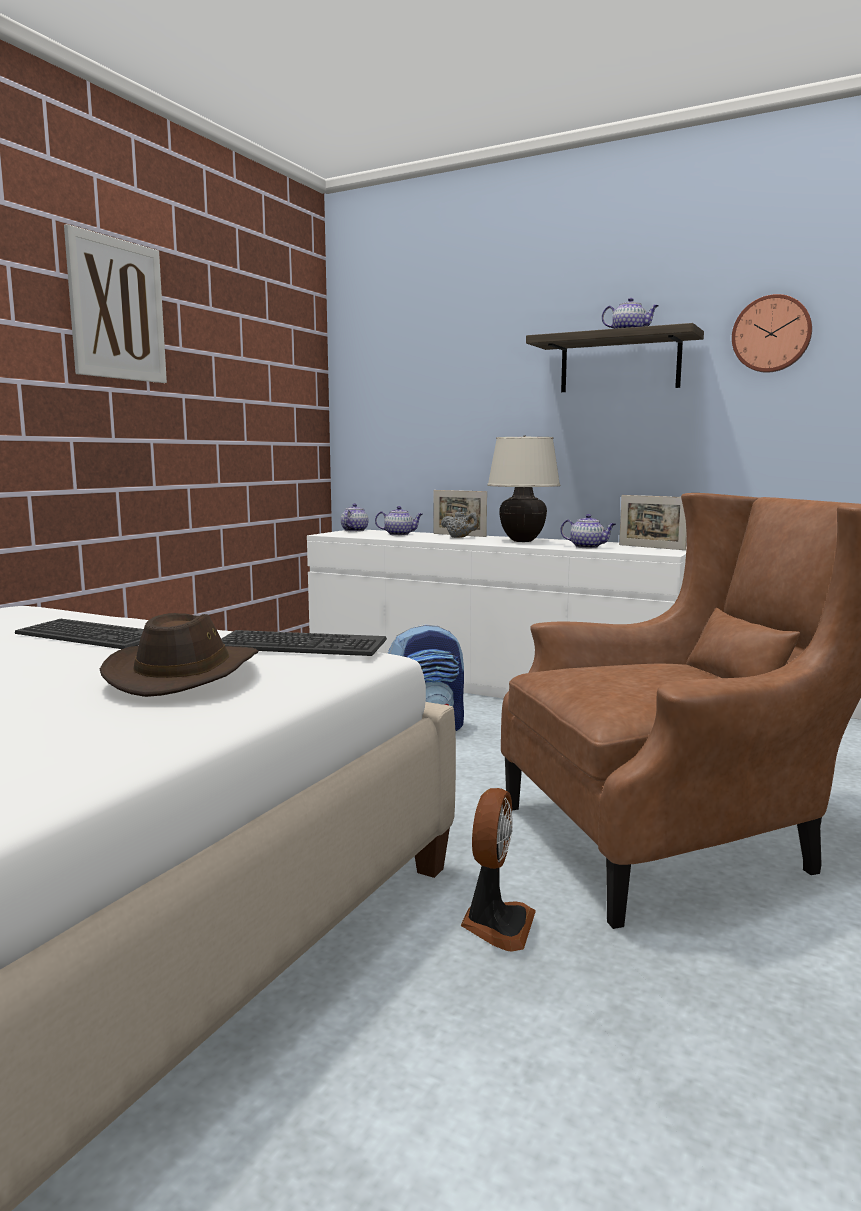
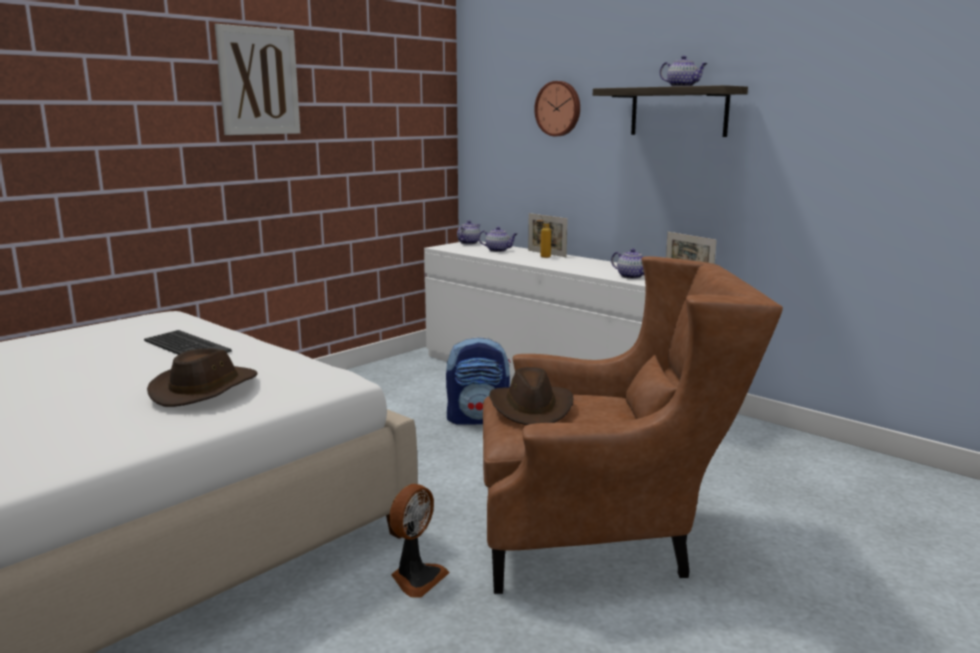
camera: 15 degrees right, 5 degrees up
(299, 645) = (302, 368): keyboard -> none
(460, 537) = (542, 257): grey teapot -> bottle
(522, 541) = (588, 265): beige table lamp -> none
(599, 679) = (531, 408): none -> brown hat
(771, 334) = (804, 92): wall clock -> wall clock (559, 108)

